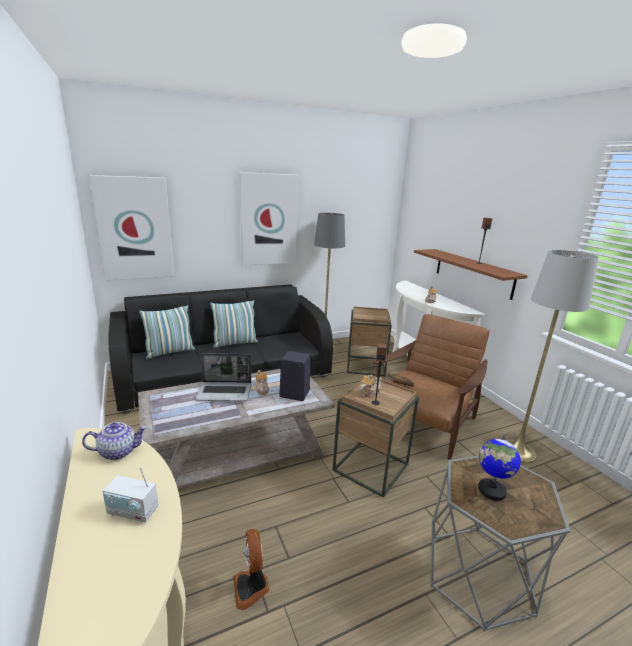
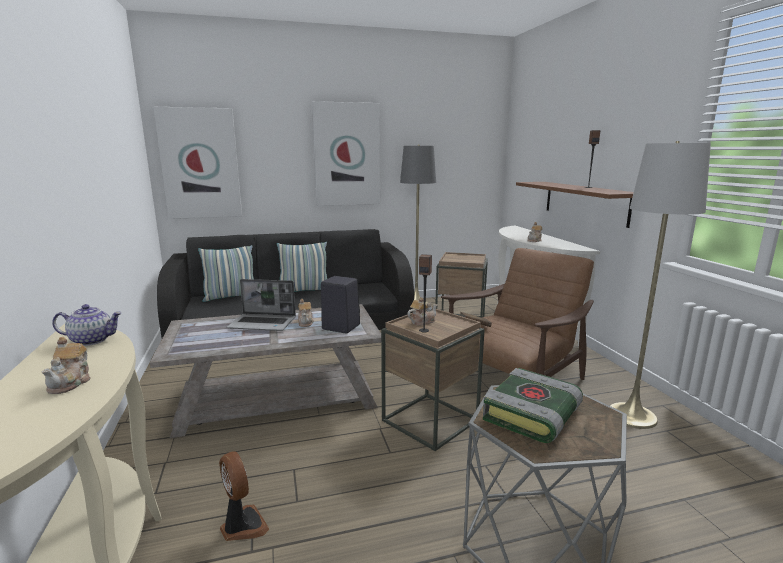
camera: 10 degrees right, 5 degrees down
(133, 511) = (71, 382): radio -> teapot
(251, 588) = (242, 526): fan -> fan turned 150 degrees clockwise
(491, 490) = (532, 415): globe -> book

